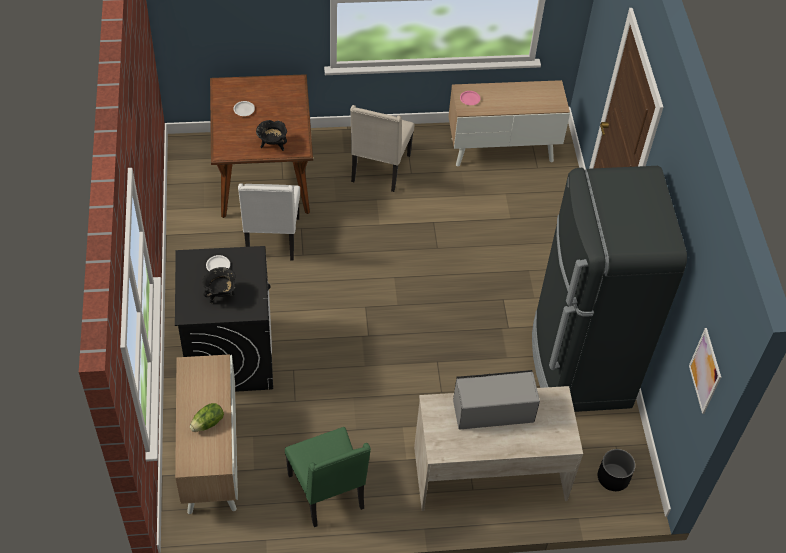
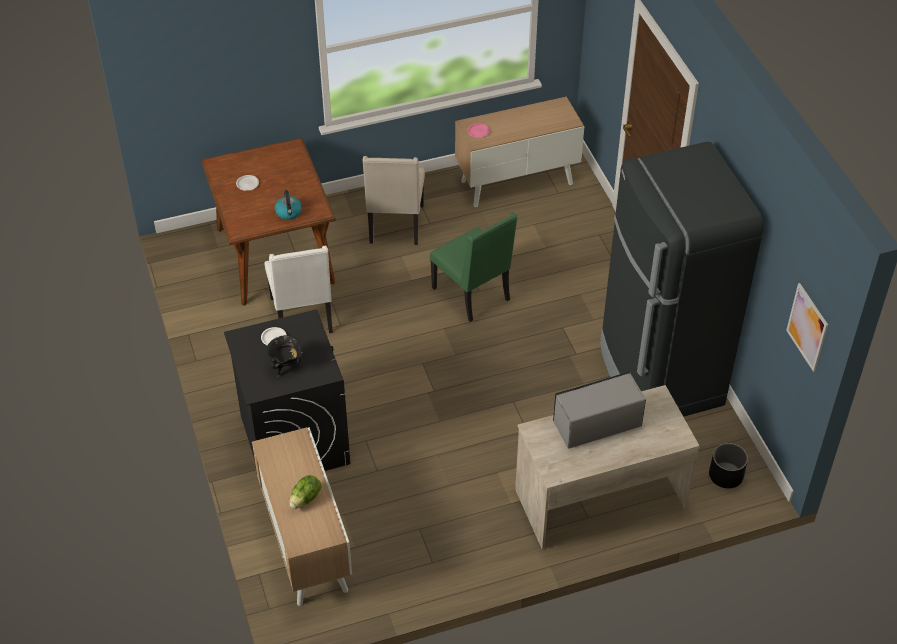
camera: 10 degrees left, 5 degrees down
(272, 145) = (289, 212): black cooking pot -> kettle
(328, 493) = (439, 553): green chair -> green chair (473, 294)

